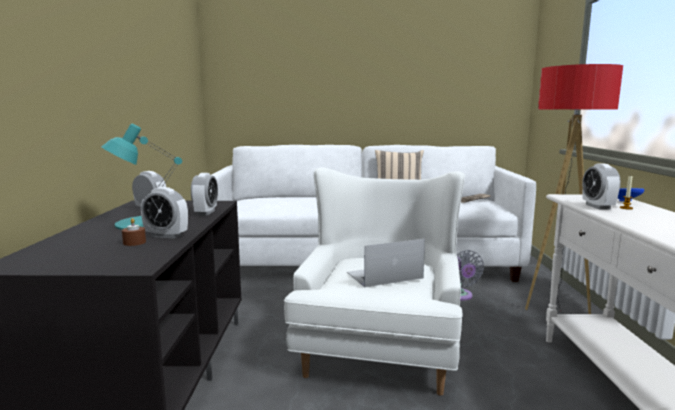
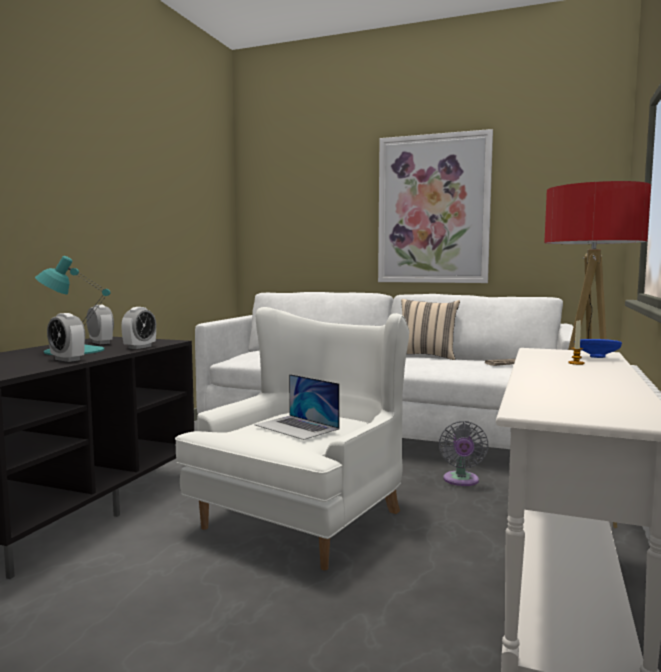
camera: 20 degrees right, 5 degrees down
(134, 242) = (33, 362): brown candle -> none
(384, 275) = (296, 427): laptop -> laptop turned 135 degrees counterclockwise
(388, 73) = (433, 209): none -> picture
(598, 207) = (541, 360): alarm clock -> none

